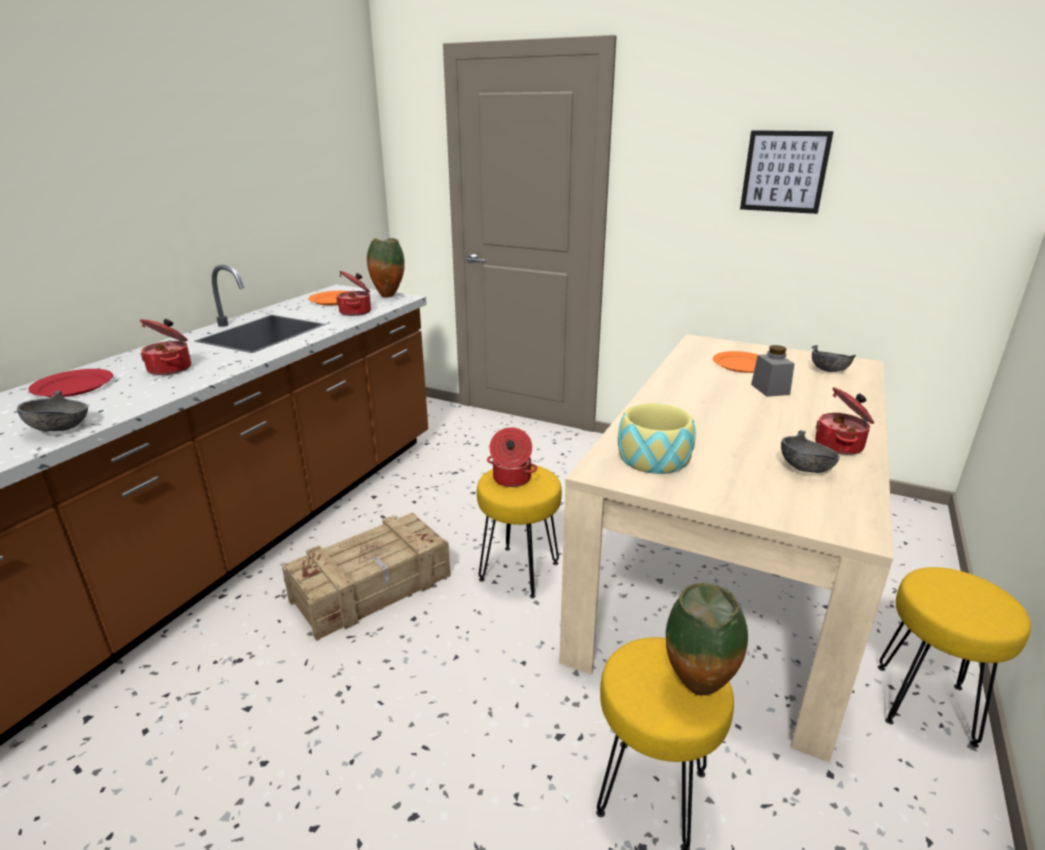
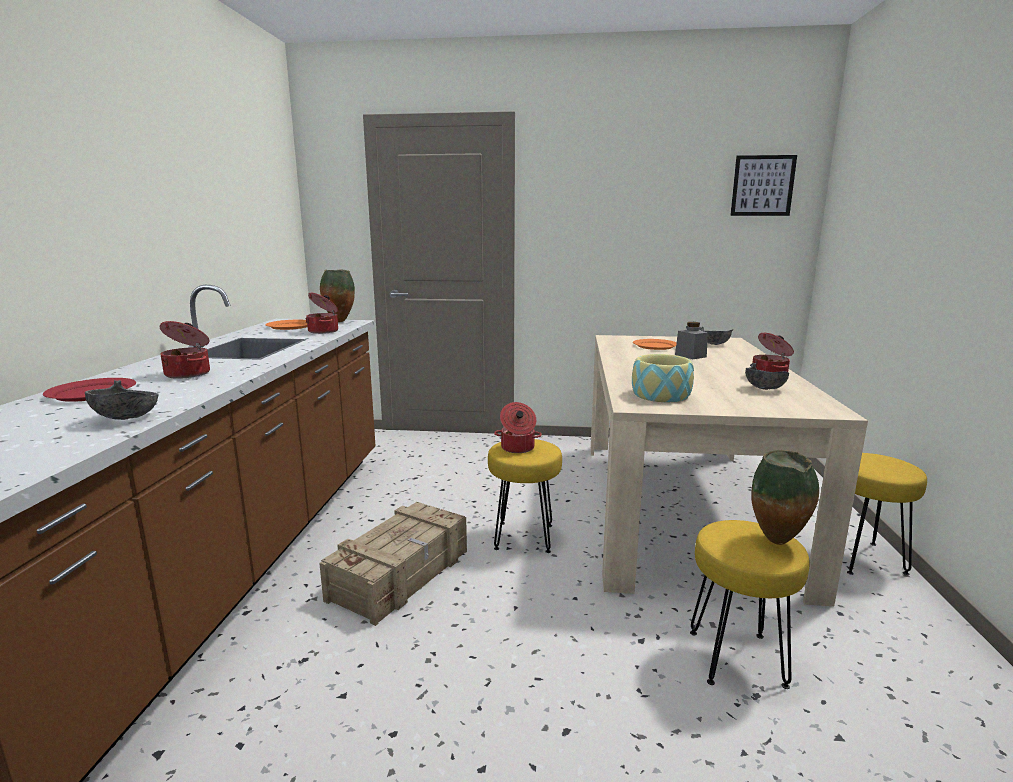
camera: 20 degrees left, 10 degrees down
(784, 172) = (650, 209): picture -> picture (762, 186)

